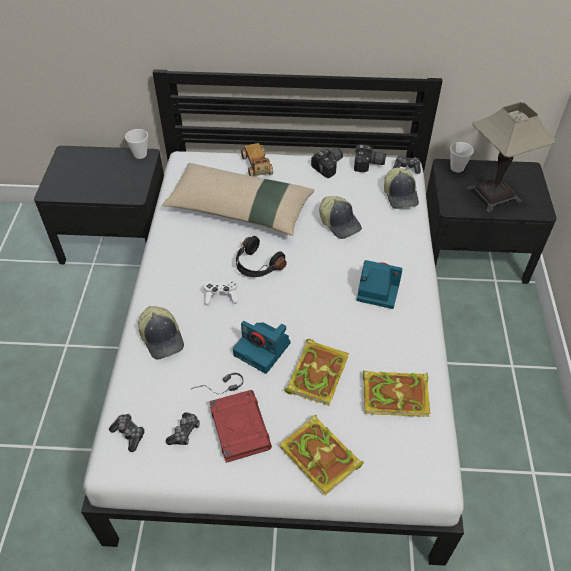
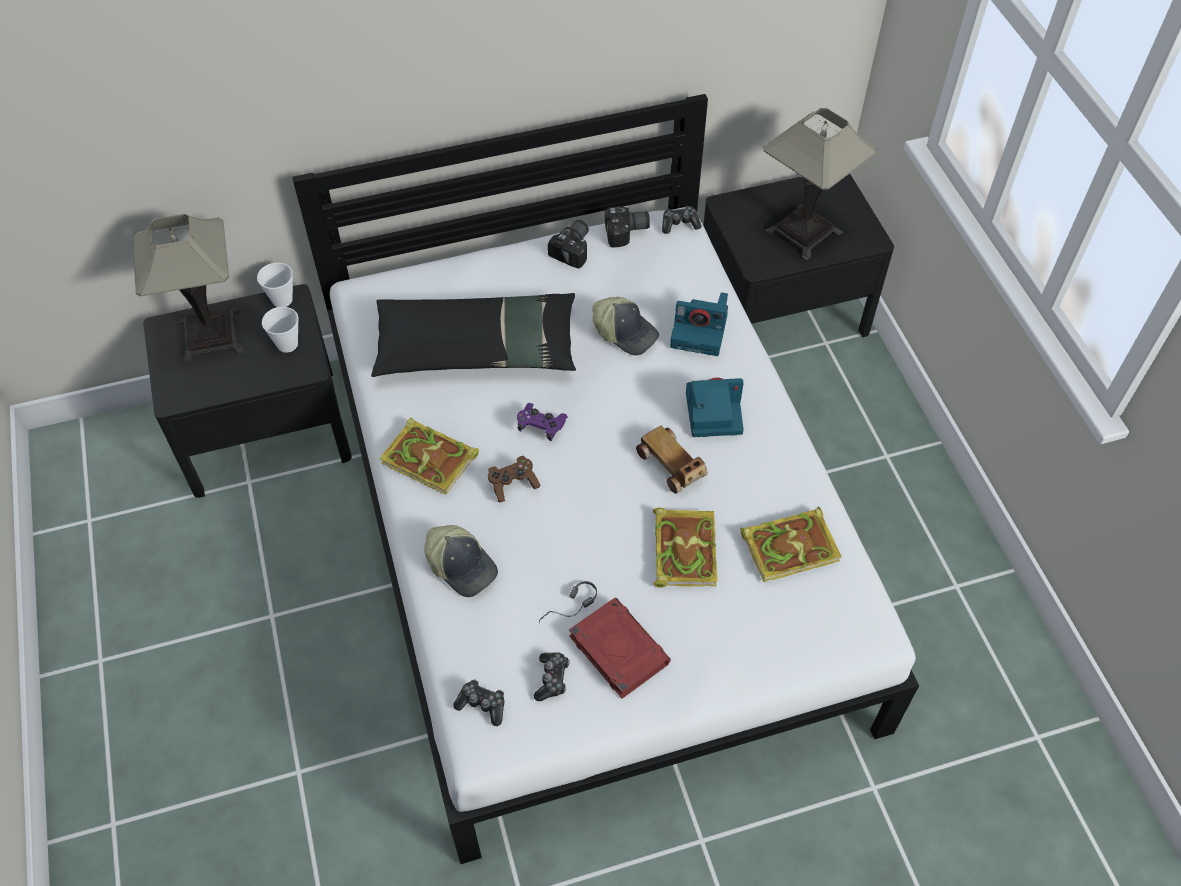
camera: 20 degrees left, 5 degrees up
(89, 164) = (212, 336): none -> table lamp
(221, 296) = (513, 484): white game controller -> brown game controller
(239, 208) = (477, 348): beige pillow -> black pillow
(257, 166) = (471, 276): toy car -> toy car (671, 466)
(257, 266) = (541, 426): black headphones -> purple game controller
(263, 349) = (602, 539): camera -> camera (700, 331)
(322, 457) = (735, 652): book -> book (431, 459)
(401, 195) = (689, 268): cap -> none
(457, 168) = (742, 204): cup -> cup (287, 344)

